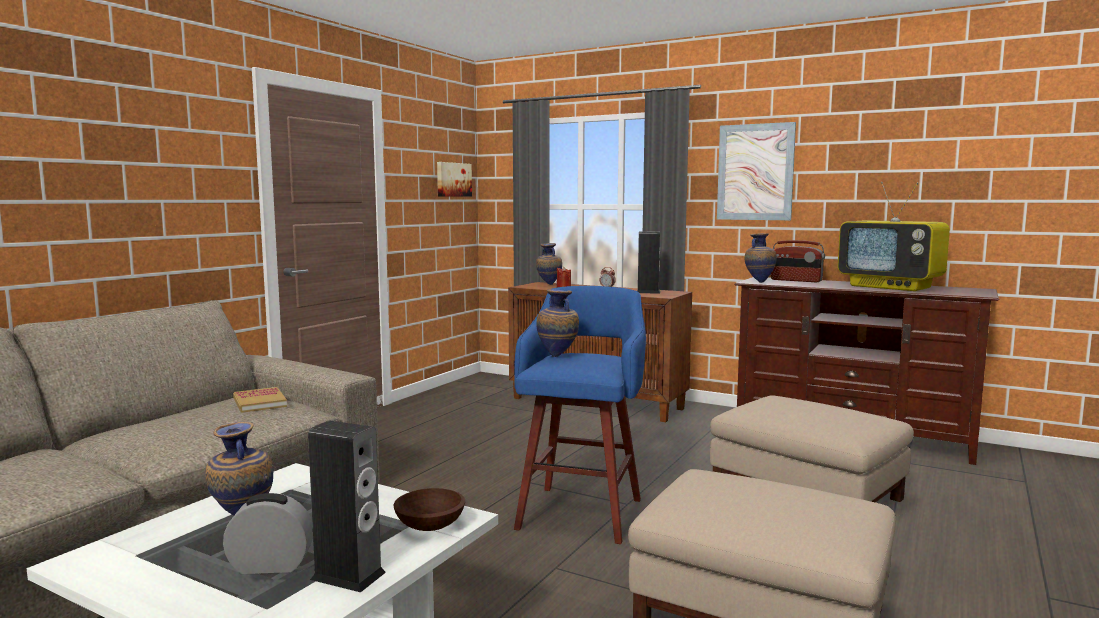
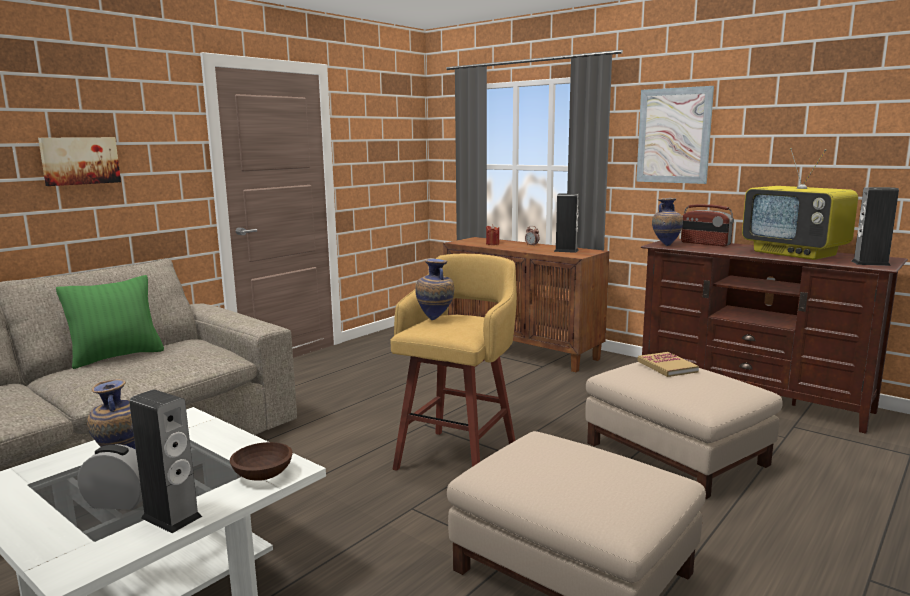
camera: 10 degrees right, 5 degrees up
(170, 414) = (117, 357): none -> green pillow
(259, 402) = (190, 349): book -> book (667, 366)
(453, 179) = (402, 142): picture -> picture (80, 160)
(548, 285) = (481, 240): vase -> none
(582, 512) = (459, 457): blue stool -> yellow stool
(969, 293) = (870, 263): none -> speaker

